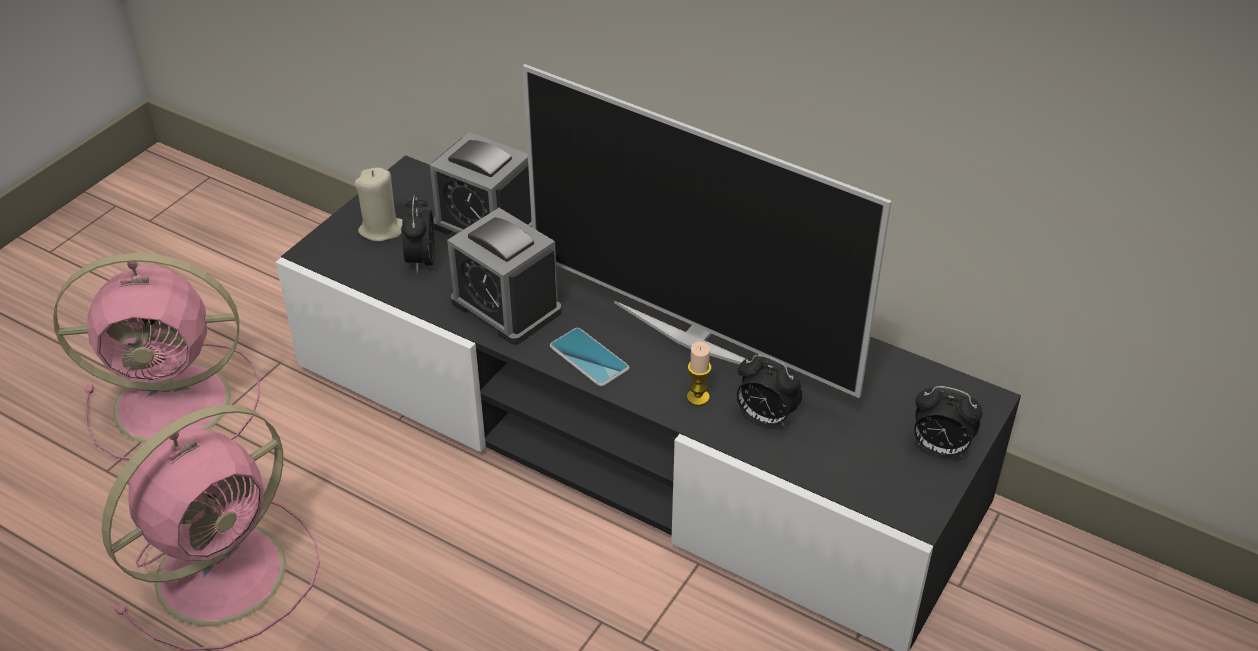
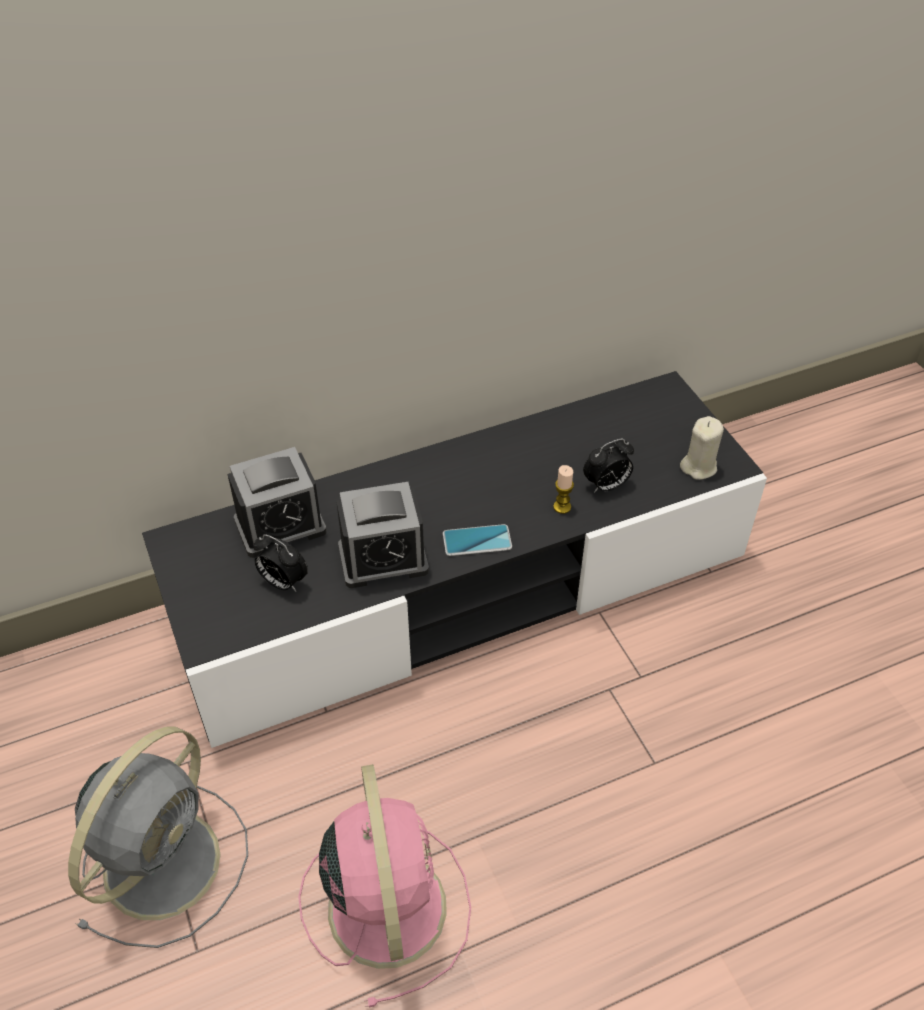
camera: 55 degrees left, 5 degrees up
(178, 403) = (165, 859): pink fan -> grey fan
(382, 229) = (220, 589): beige candle -> beige candle (698, 466)
(696, 336) = (504, 477): television -> none
(939, 448) = (692, 427): alarm clock -> none

